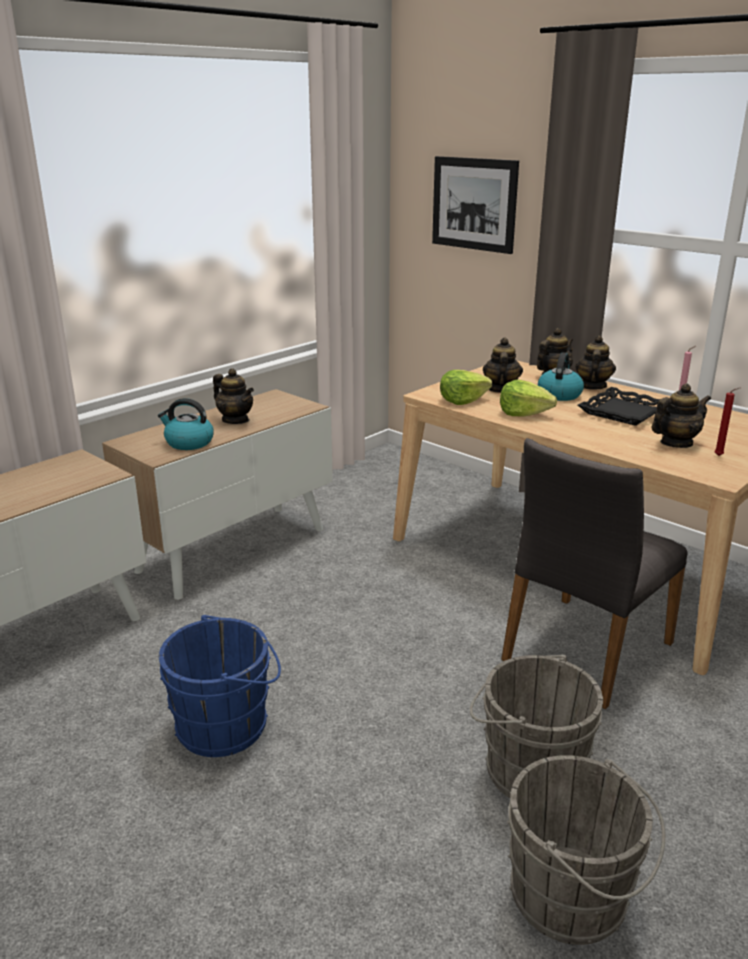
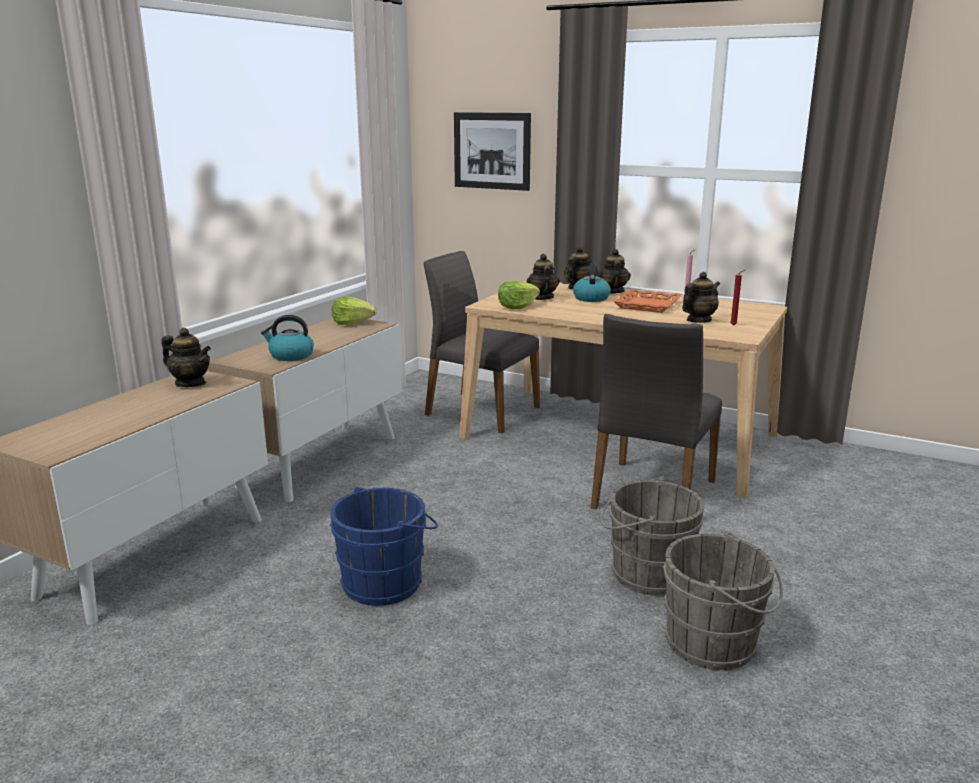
camera: 15 degrees left, 5 degrees down
(235, 420) = (321, 338): teapot -> teapot (190, 383)
(432, 505) = (480, 411): none -> grey chair
(523, 413) = (572, 311): lettuce -> lettuce (352, 323)
(623, 412) = (647, 305): black tray -> orange tray

